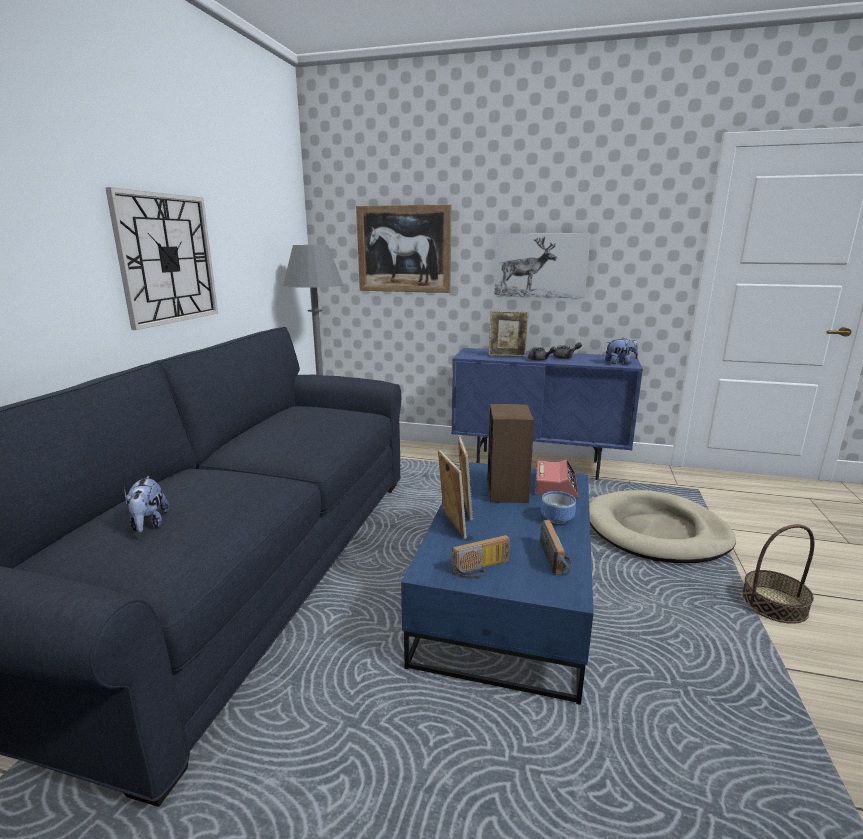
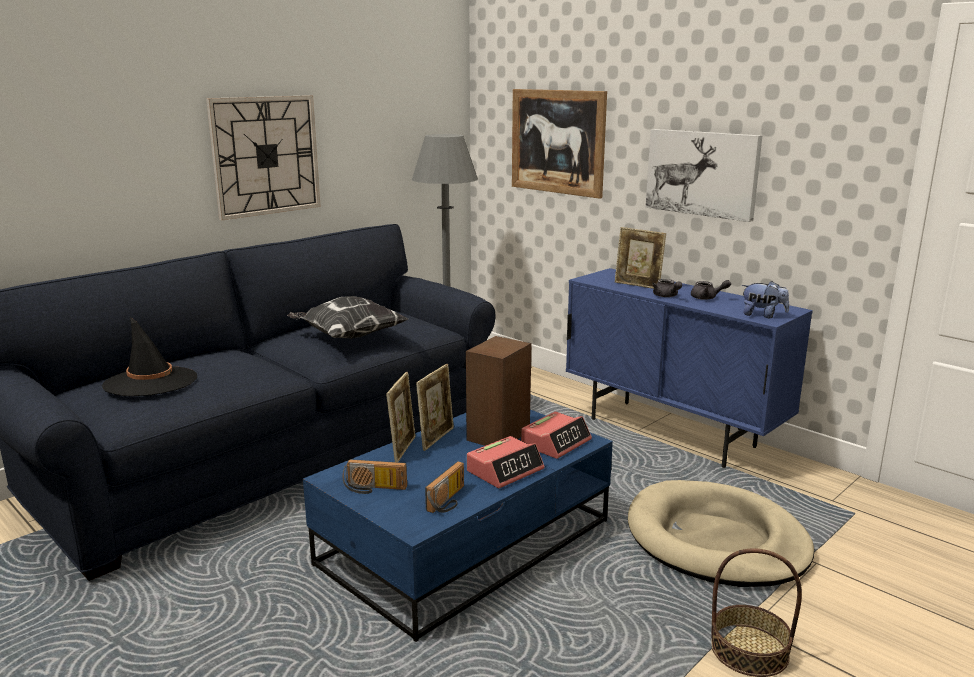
camera: 30 degrees right, 0 degrees up
(148, 524) = (151, 382): plush toy -> black hat
(306, 433) = (348, 337): none -> pillow
(556, 518) = (505, 470): bowl -> alarm clock

